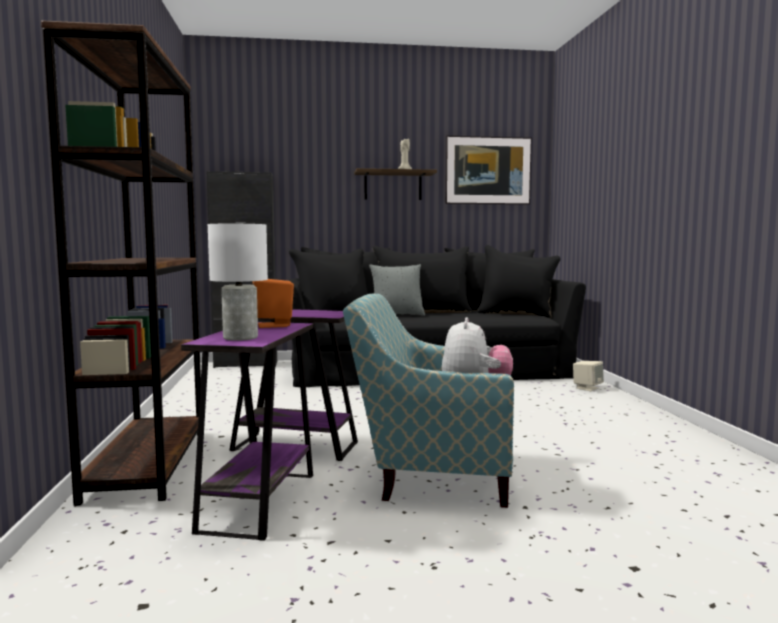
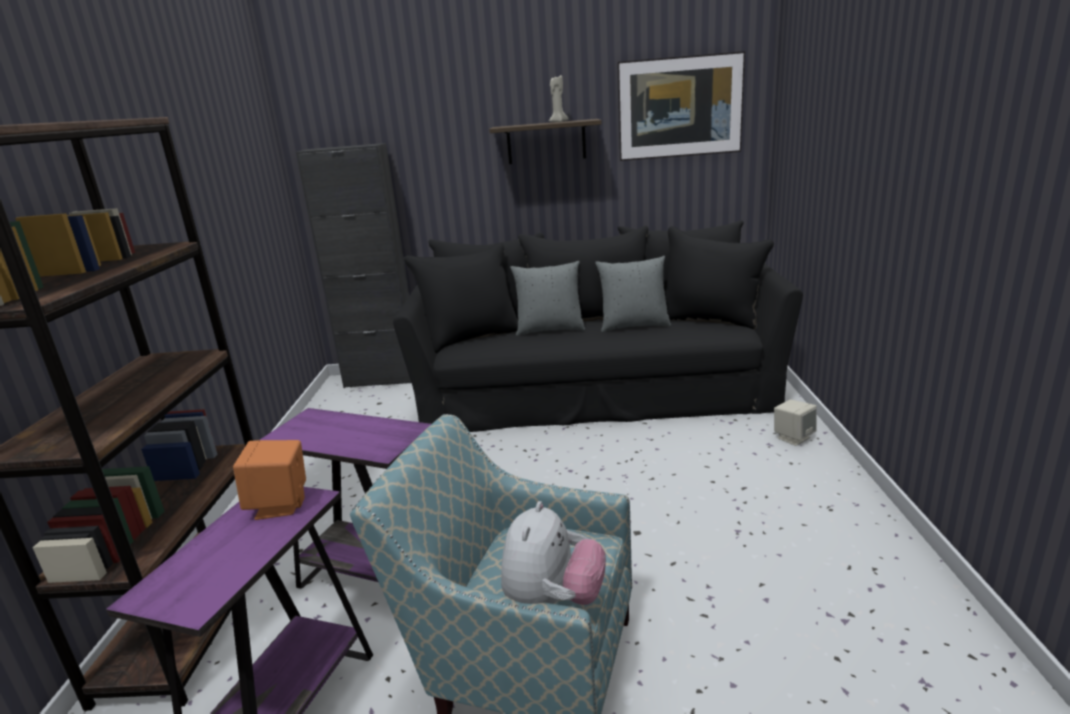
camera: 10 degrees right, 15 degrees up
(240, 338) = (197, 578): white table lamp -> none
(461, 314) = (633, 325): none -> grey pillow

